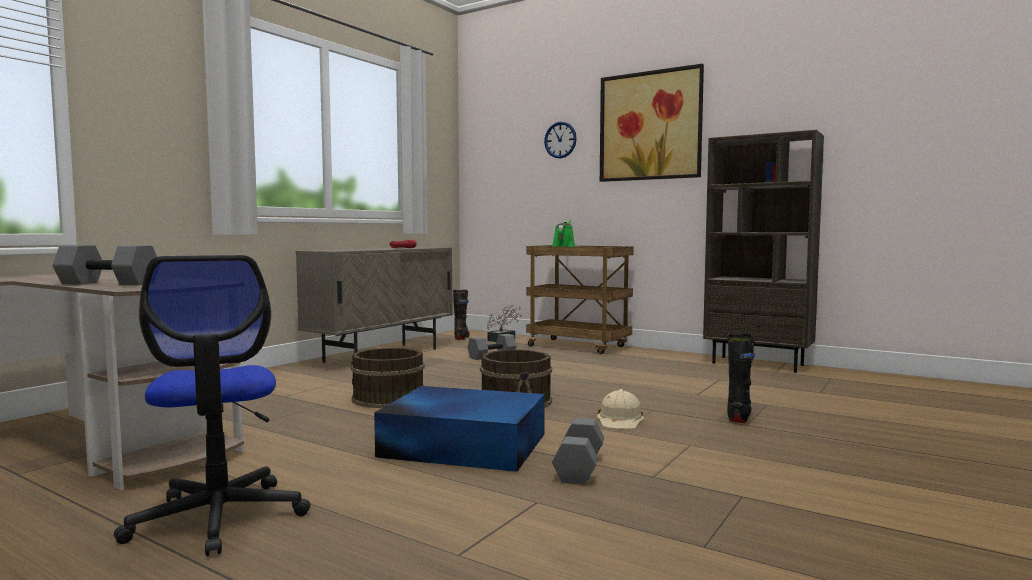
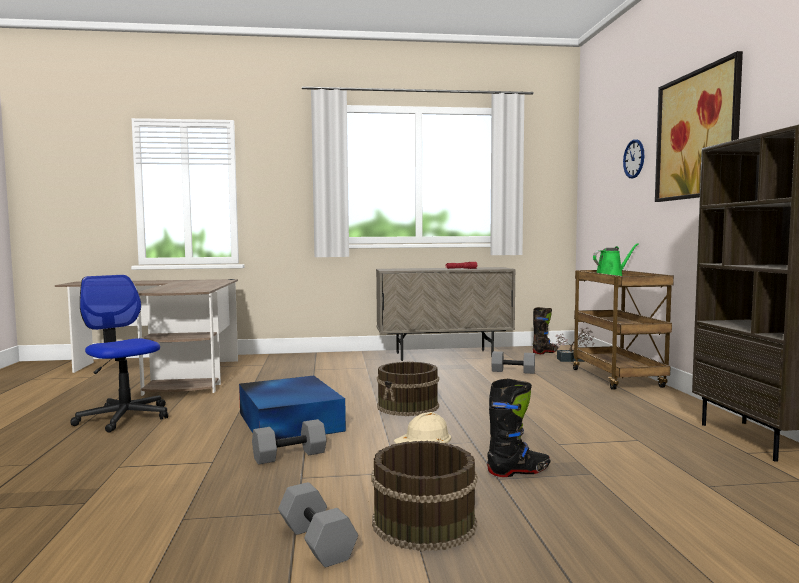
camera: 50 degrees right, 0 degrees up
(106, 284) = (168, 288): grey dumbbell -> grey dumbbell (314, 542)
(218, 518) = (124, 417): office chair -> office chair turned 105 degrees clockwise
(388, 398) = (351, 384): brown bucket -> brown bucket (422, 523)

